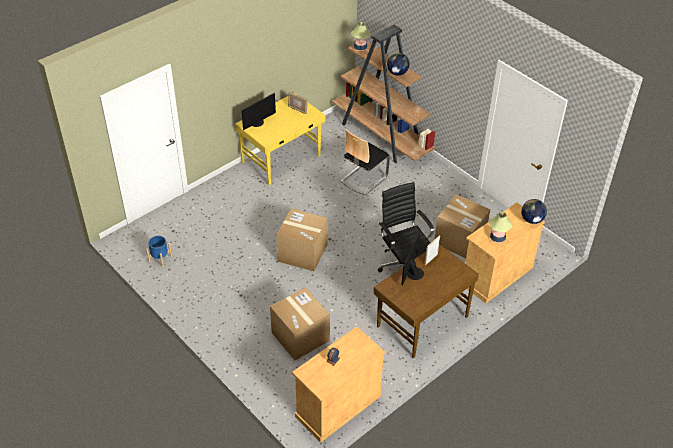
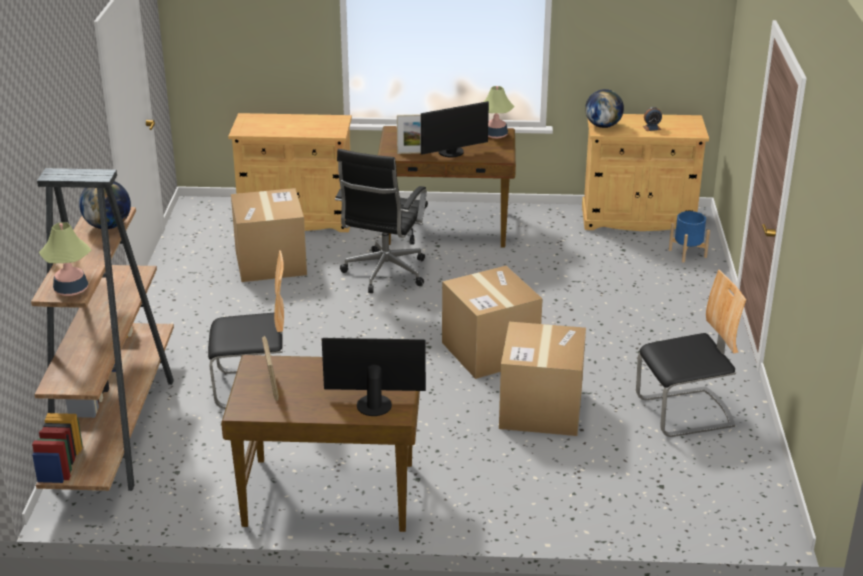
camera: 135 degrees left, 15 degrees down
(160, 259) = (723, 457): blue planter -> blue planter (687, 253)
(192, 272) = (685, 413): none -> chair
(282, 159) = (328, 493): yellow desk -> brown desk
(300, 336) = (609, 280): cardboard box -> cardboard box (541, 409)
(497, 238) = (315, 123): table lamp -> table lamp (495, 135)
(532, 220) = (248, 118): globe -> globe (603, 126)

